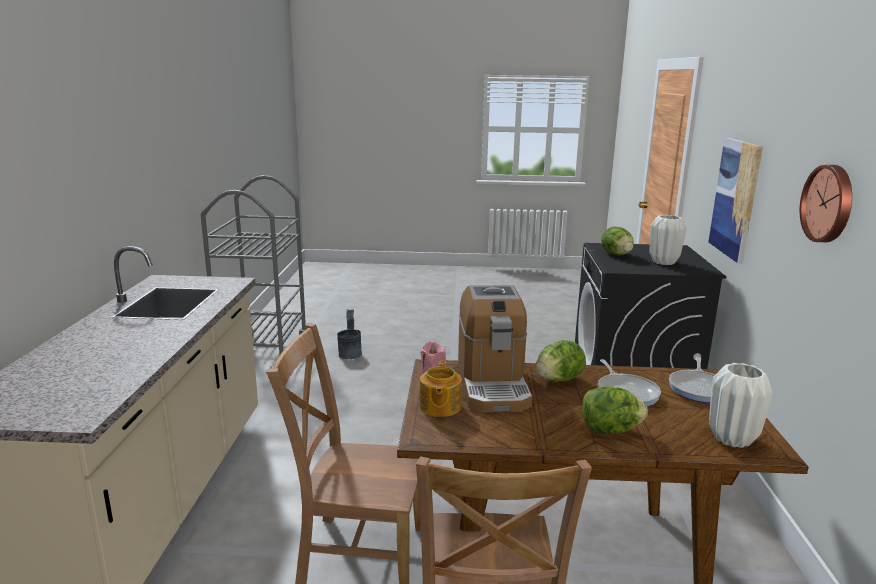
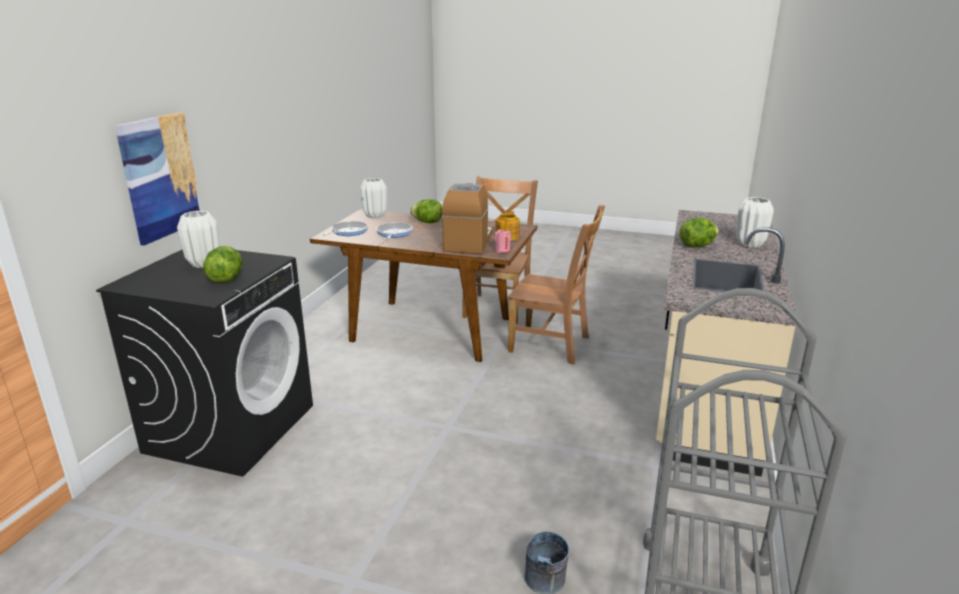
camera: 165 degrees left, 5 degrees up
(75, 347) = (749, 244): none -> white vase
(558, 380) = (424, 241): lettuce -> lettuce (697, 246)
(829, 203) = (258, 121): wall clock -> none

